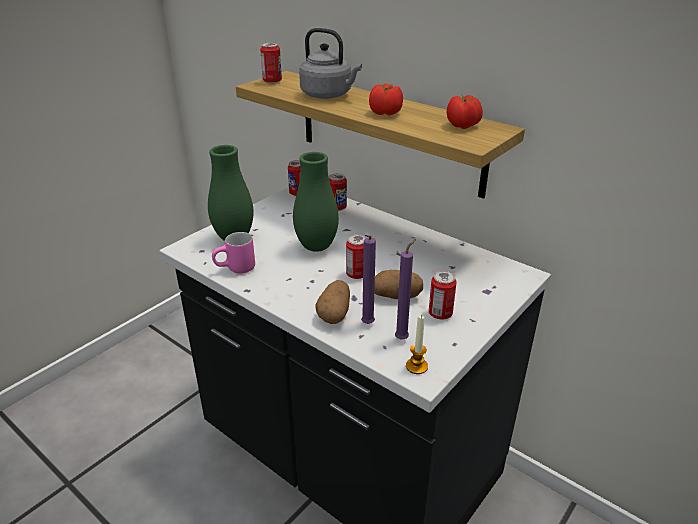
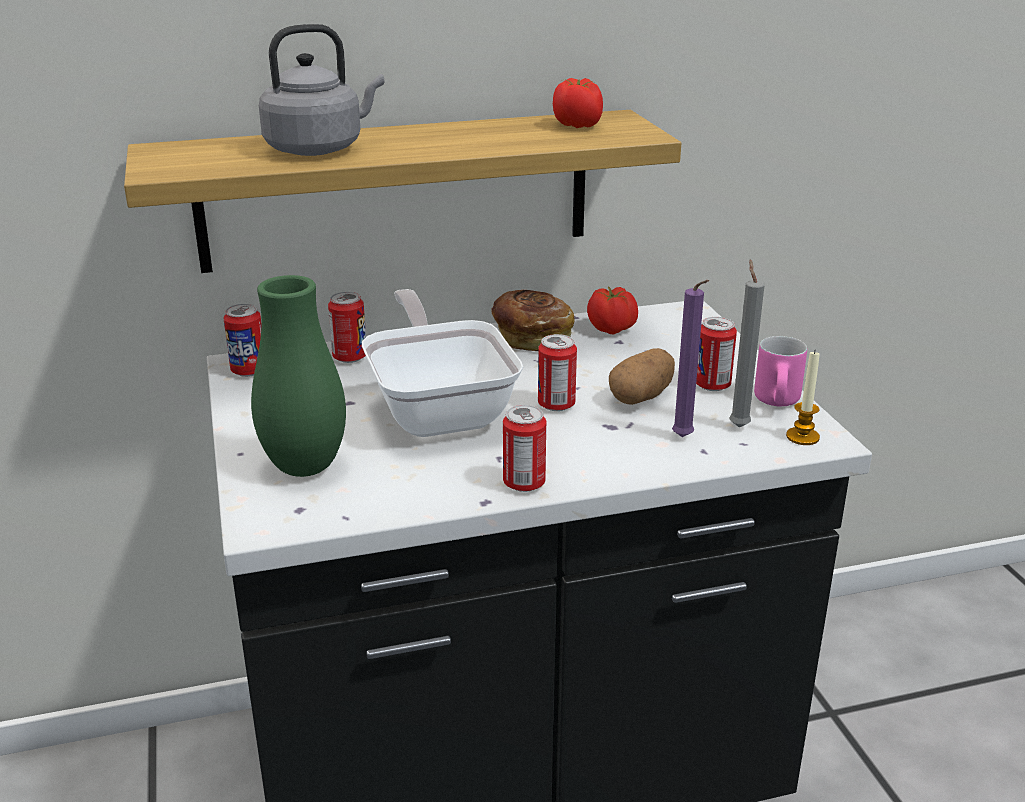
camera: 55 degrees left, 5 degrees down
(236, 270) = (412, 494): pink mug -> pink mug (780, 404)
(272, 81) = (168, 161): can -> can (524, 484)
(316, 247) = (439, 409): green vase -> frying pan
(335, 313) = (633, 451): potato -> none
(385, 113) = (462, 142): tomato -> tomato (612, 329)
(403, 338) = (738, 425): purple candle -> grey candle
(419, 241) = (531, 338): none -> bread

